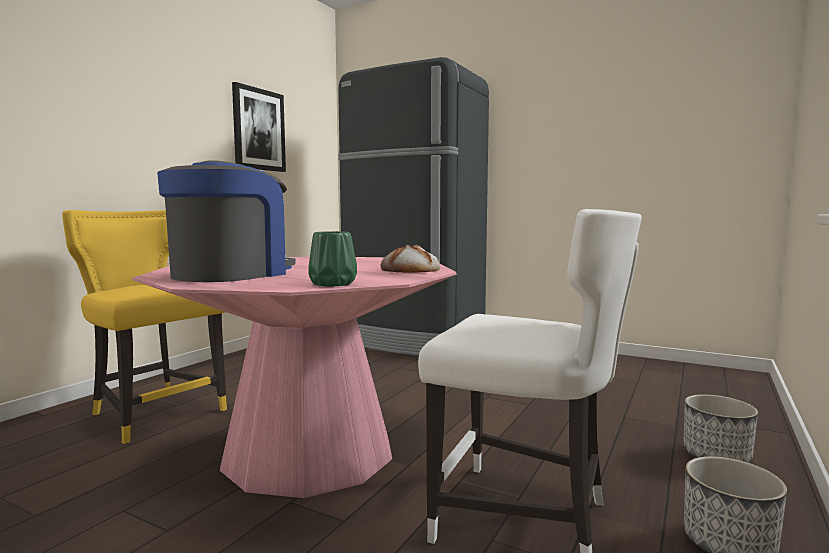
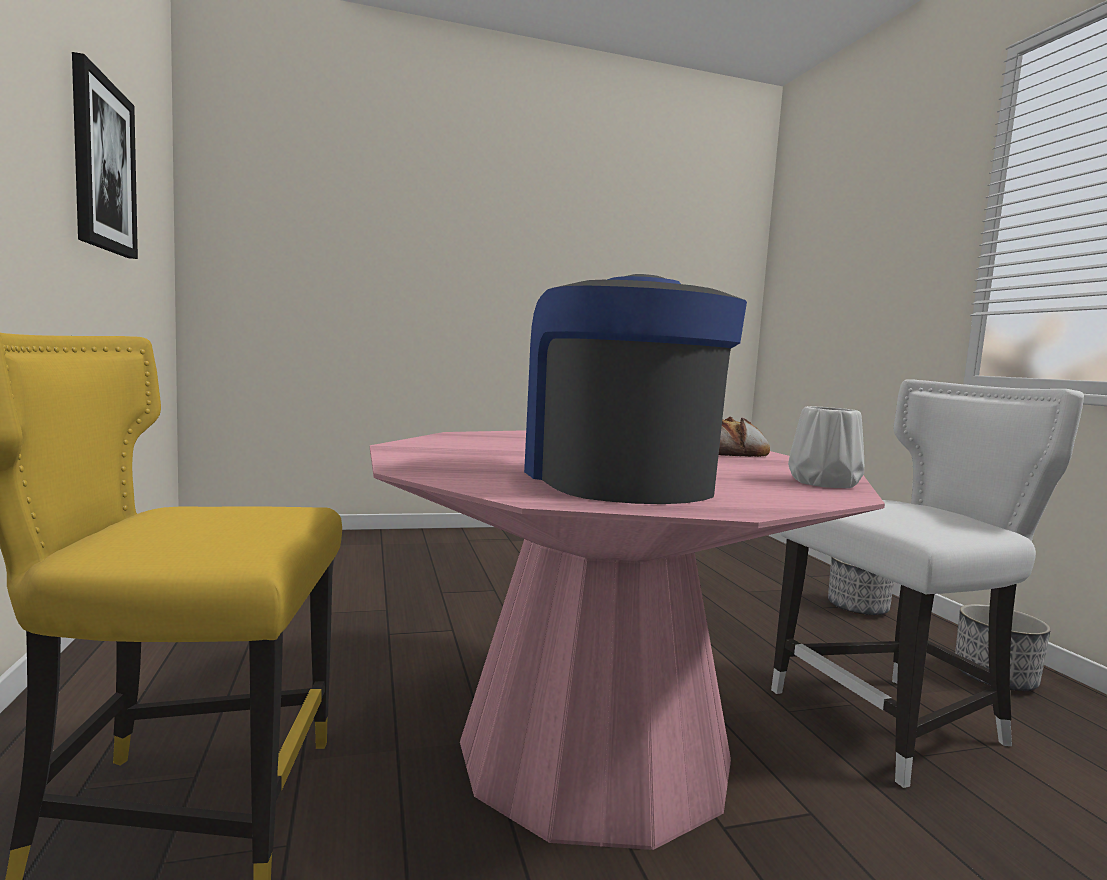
camera: 45 degrees left, 0 degrees up
(333, 284) = (825, 483): green vase -> white vase
(414, 341) = (378, 549): black fridge -> none

